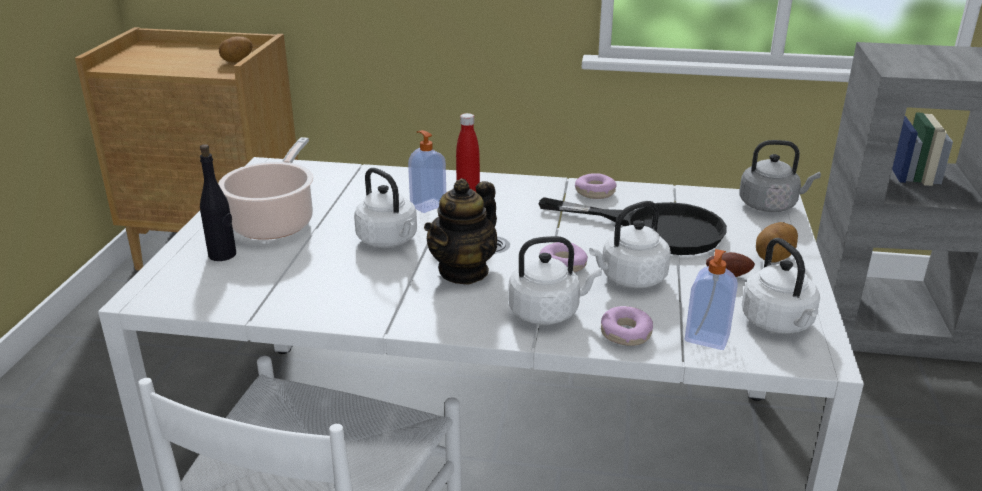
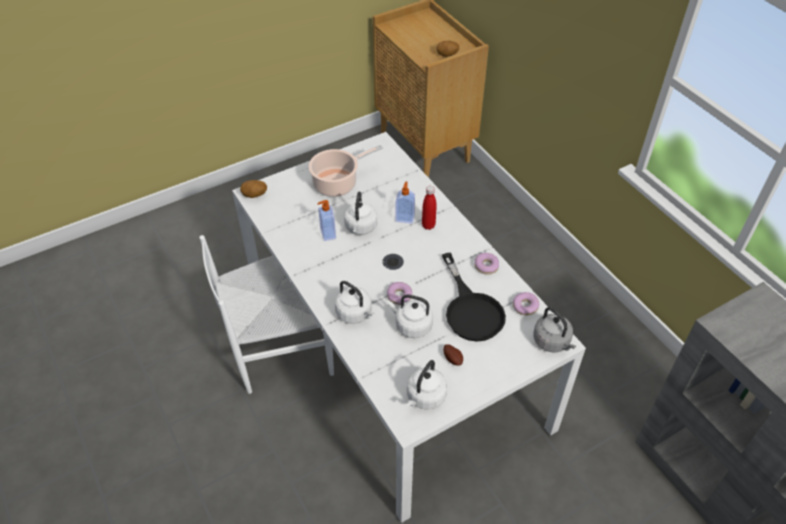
camera: 50 degrees right, 20 degrees up
(223, 255) = (298, 189): black bottle -> none
(464, 271) = (360, 267): teapot -> none
(625, 334) = (363, 348): donut -> donut (525, 306)
(706, 340) = (385, 377): soap dispenser -> soap dispenser (327, 234)
(774, 258) = (490, 369): potato -> potato (254, 195)

